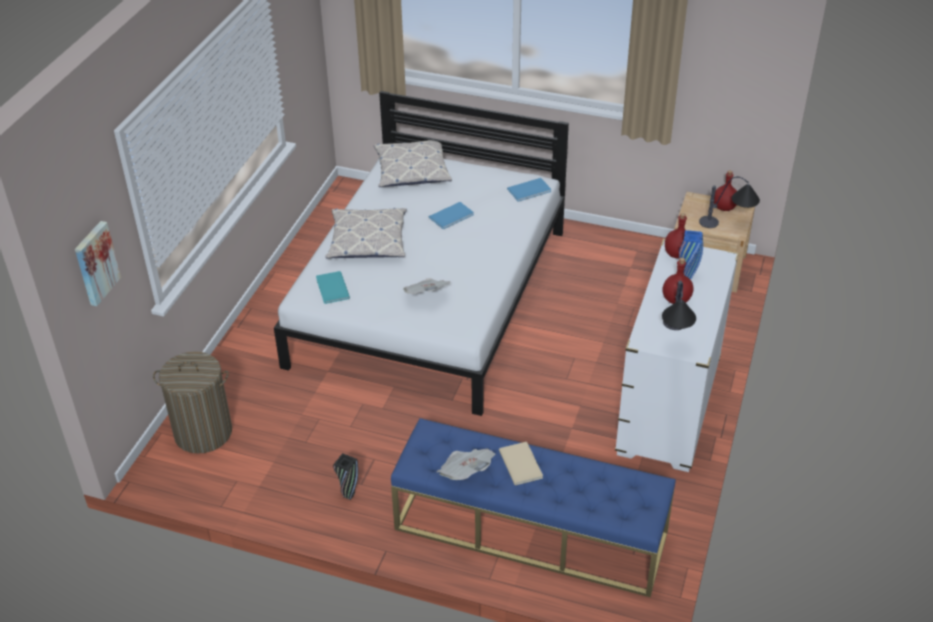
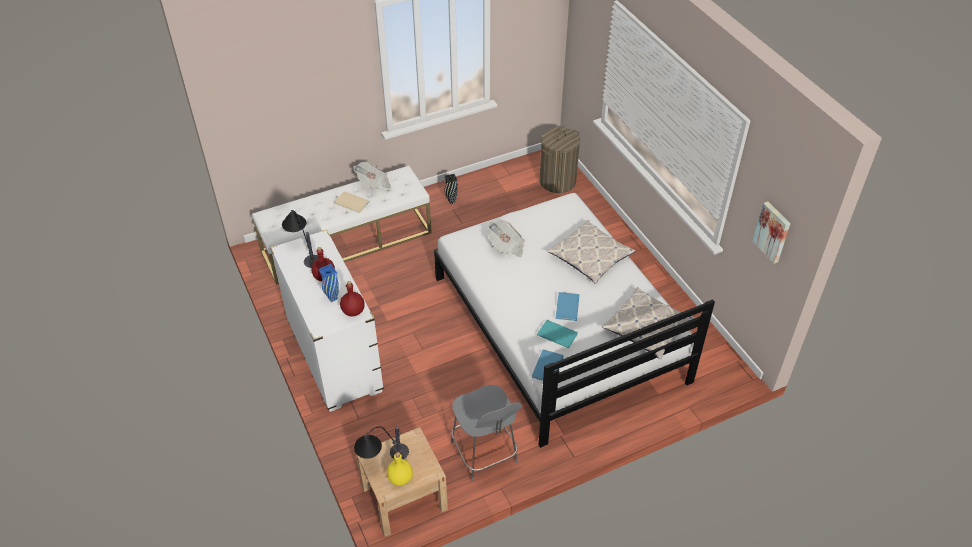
camera: 135 degrees right, 5 degrees up
(95, 263) = (583, 34): picture -> picture (773, 231)
(331, 289) = (561, 215): turquoise book -> turquoise book (557, 333)
(530, 531) = (347, 241): blue bench -> white bench
(611, 254) = (485, 454): none -> grey chair
(723, 207) = (401, 478): red bottle -> yellow bottle

